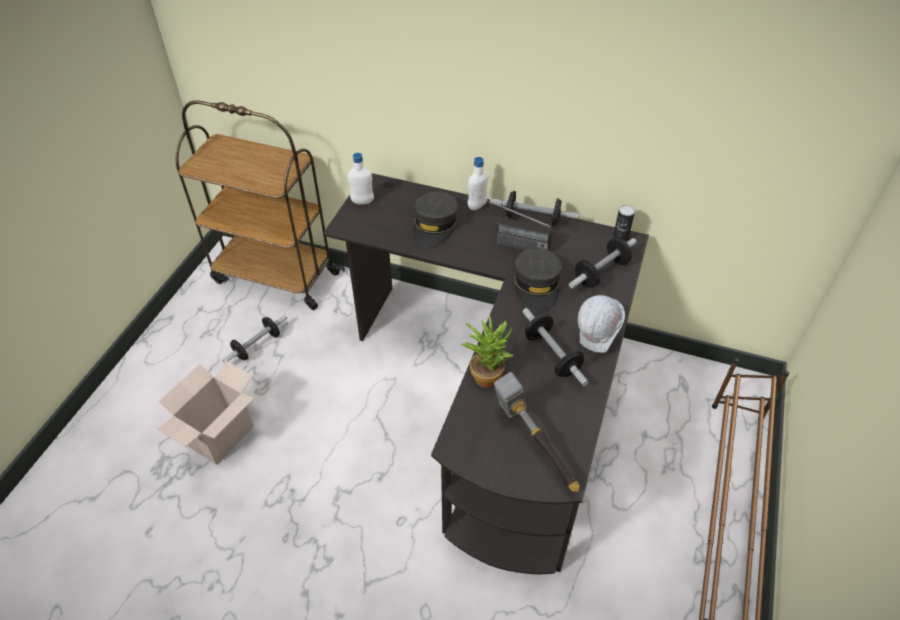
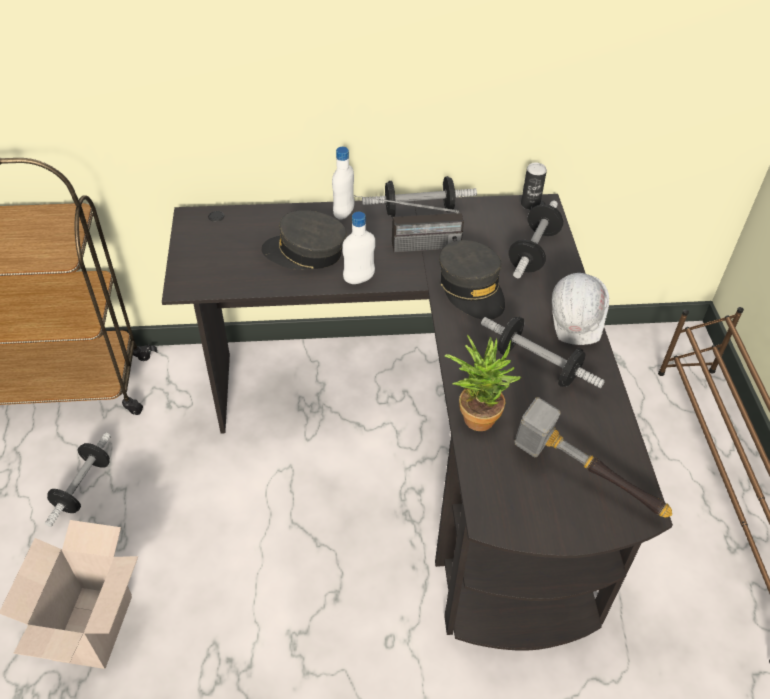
camera: 25 degrees left, 0 degrees up
(362, 202) = (193, 246): white bottle -> white bottle (359, 279)
(434, 226) = (305, 252): grey cap -> grey cap turned 105 degrees clockwise

